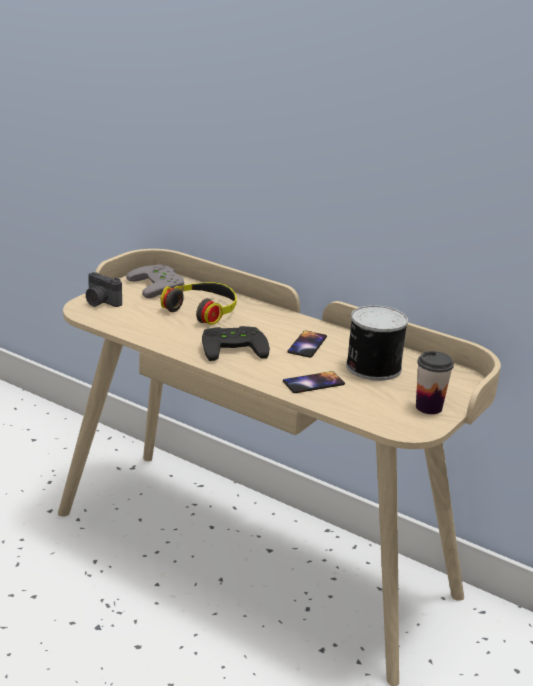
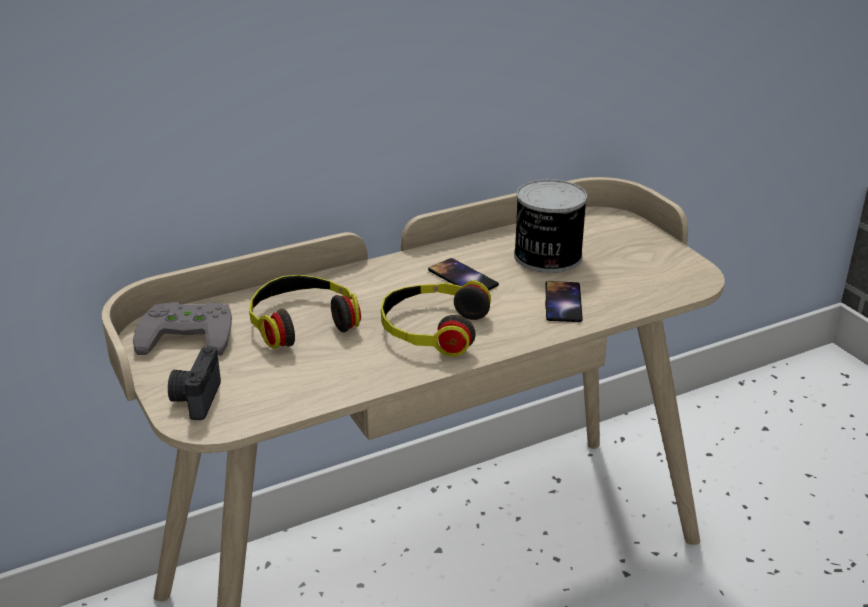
camera: 60 degrees left, 5 degrees up
(101, 302) = (195, 399): camera -> camera turned 120 degrees clockwise
(233, 347) = (432, 328): black game controller -> headphones
(428, 407) = (655, 254): cup -> none

